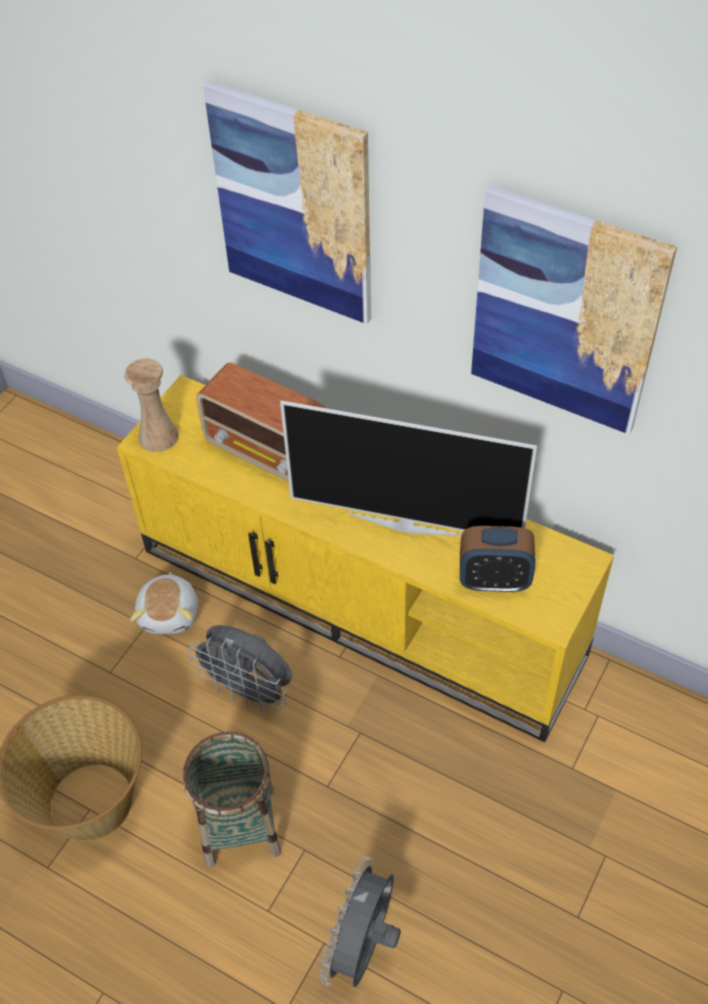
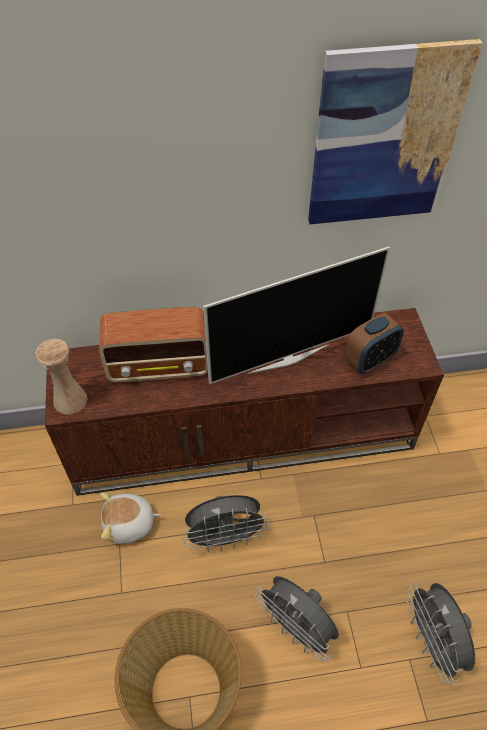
camera: 40 degrees left, 0 degrees up
(170, 613) = (129, 524): plush toy -> plush toy turned 120 degrees clockwise
(240, 826) = (296, 628): basket -> grey fan
(294, 205) = (141, 149): picture -> none
(363, 600) = (244, 436): yellow tv stand -> brown tv stand

